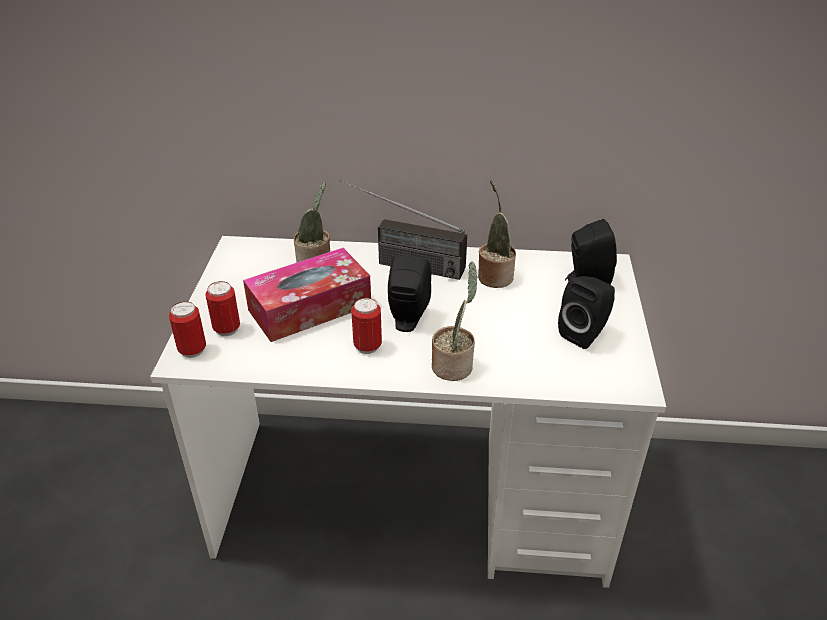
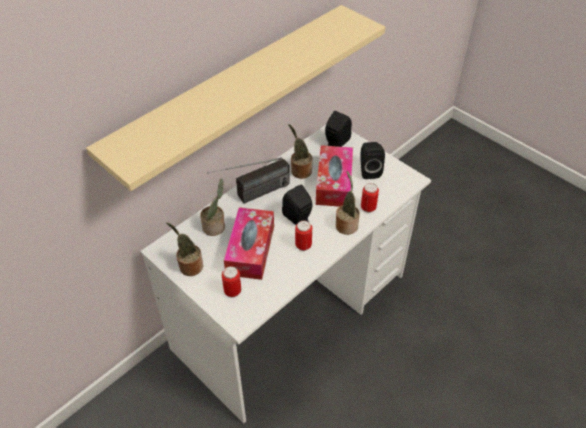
camera: 50 degrees left, 10 degrees up
(192, 350) = (235, 314): can -> can (368, 208)
(234, 278) = (189, 266): none -> potted plant
(420, 84) = (231, 93): none -> beige shelf
(515, 314) = (334, 183): none -> tissue box

